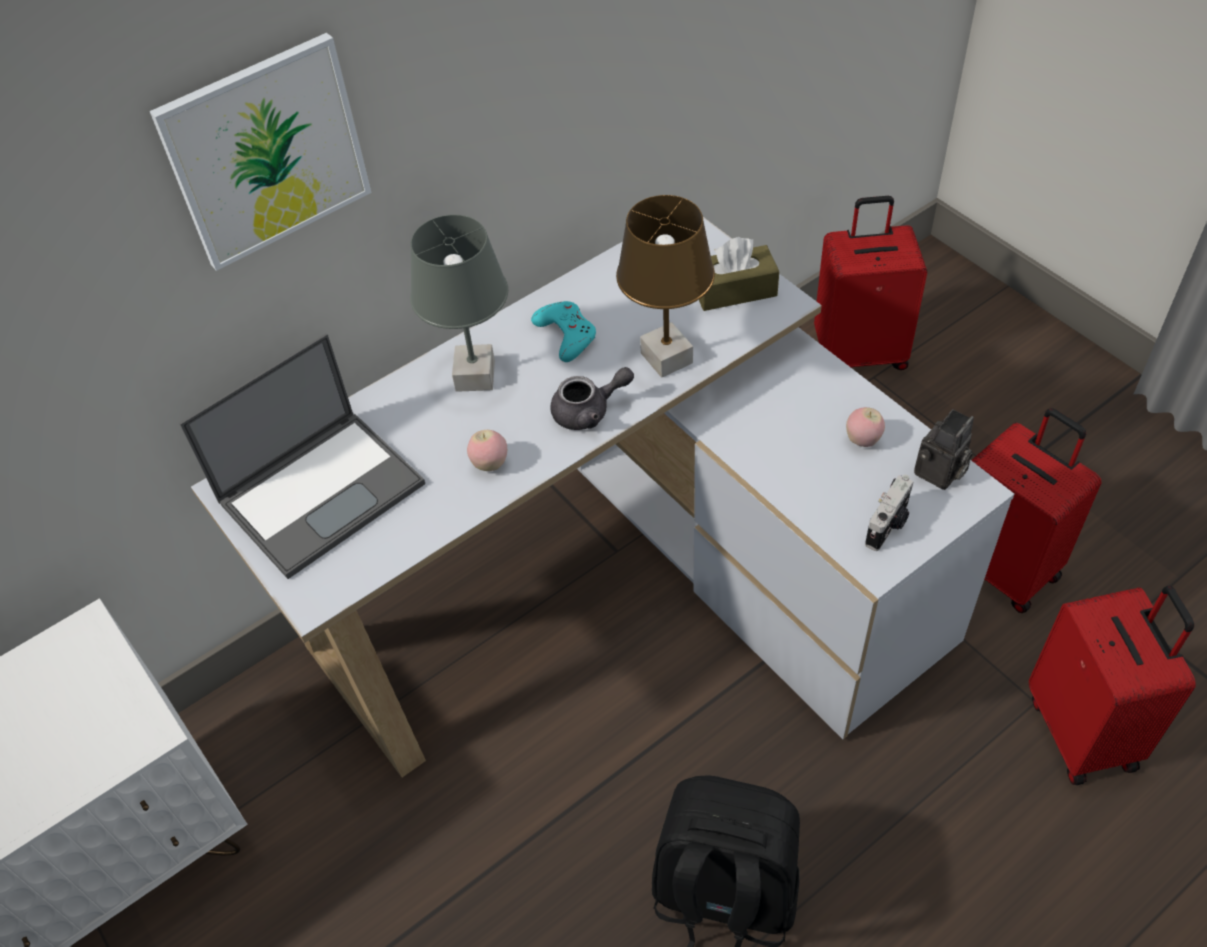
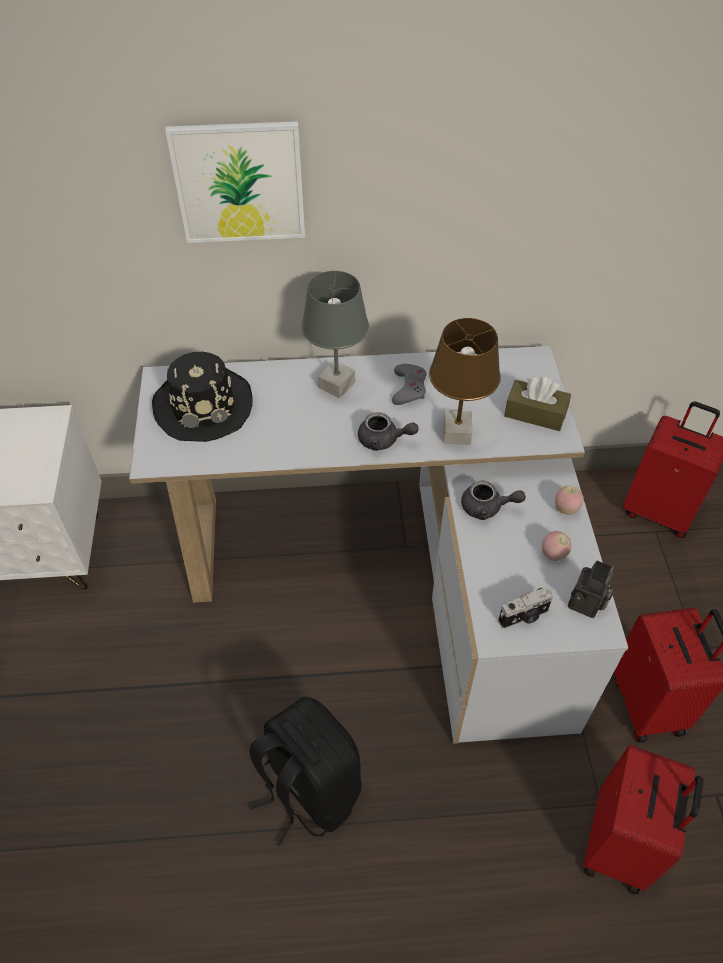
camera: 30 degrees right, 0 degrees up
(323, 490) = (204, 405): laptop -> black hat
(490, 464) = (302, 440): apple -> apple (566, 509)
(566, 334) = (409, 388): turquoise game controller -> grey game controller
(751, 429) = (487, 508): none -> grey teapot
(939, 474) = (586, 605): camera -> camera turned 45 degrees counterclockwise

